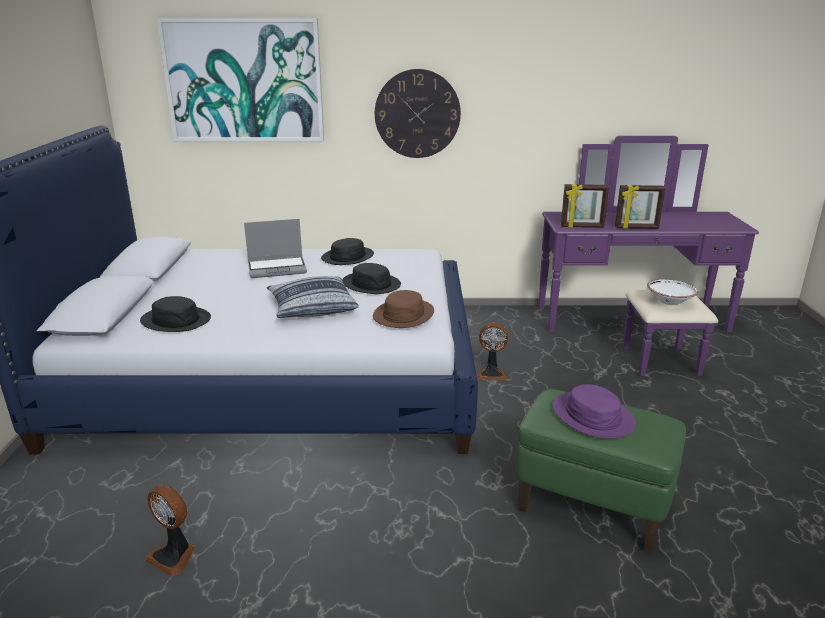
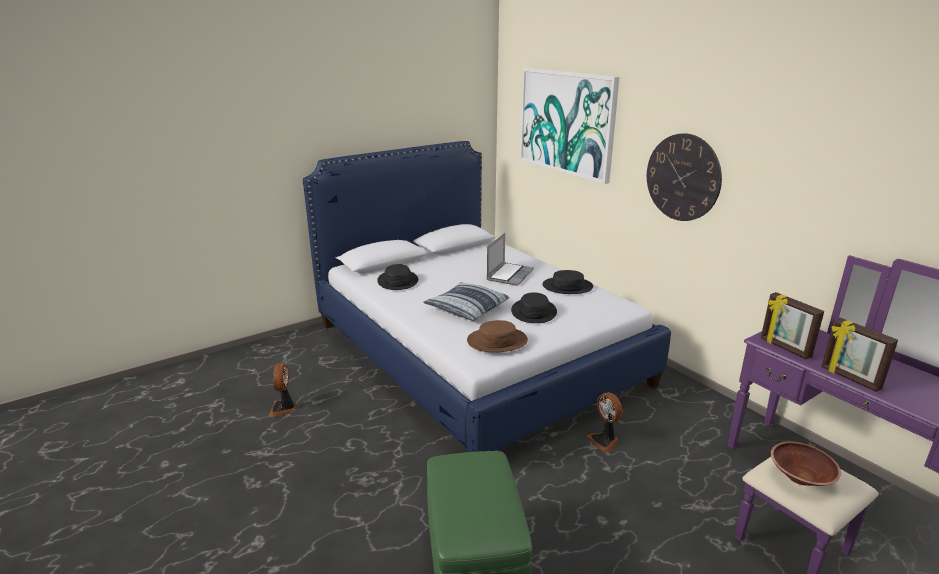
camera: 55 degrees right, 0 degrees up
(278, 268) = (509, 275): laptop -> laptop turned 105 degrees counterclockwise
(592, 416) = (473, 486): purple hat -> none
(669, 301) = (800, 477): white bowl -> brown bowl

